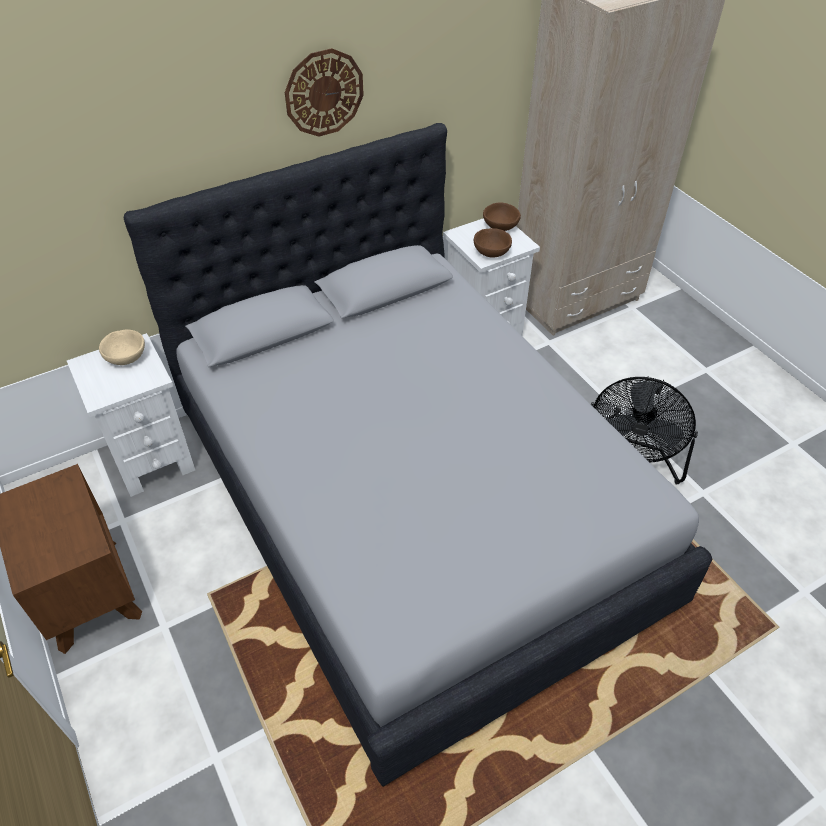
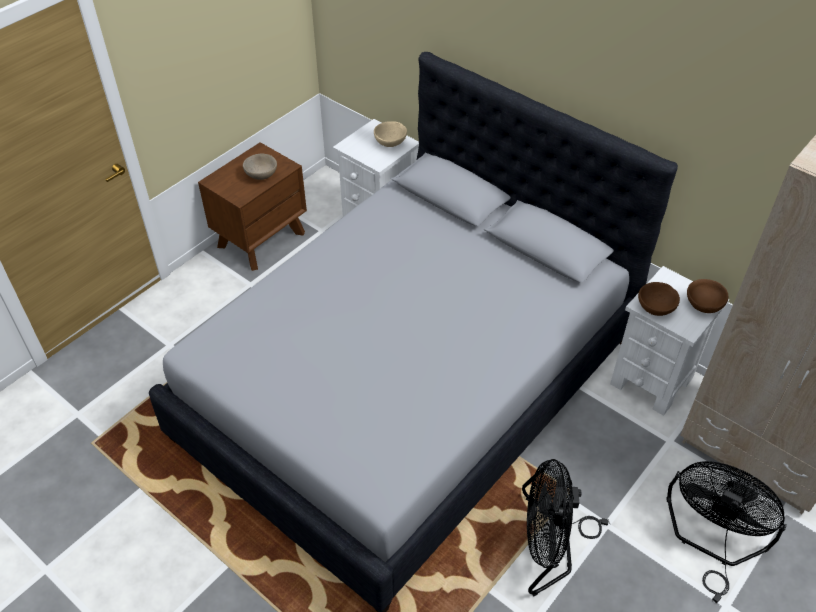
camera: 70 degrees right, 0 degrees up
(61, 511) = (261, 175): none -> beige bowl
(324, 93) = (591, 69): wall clock -> none
(651, 355) = (712, 542): none -> black fan

